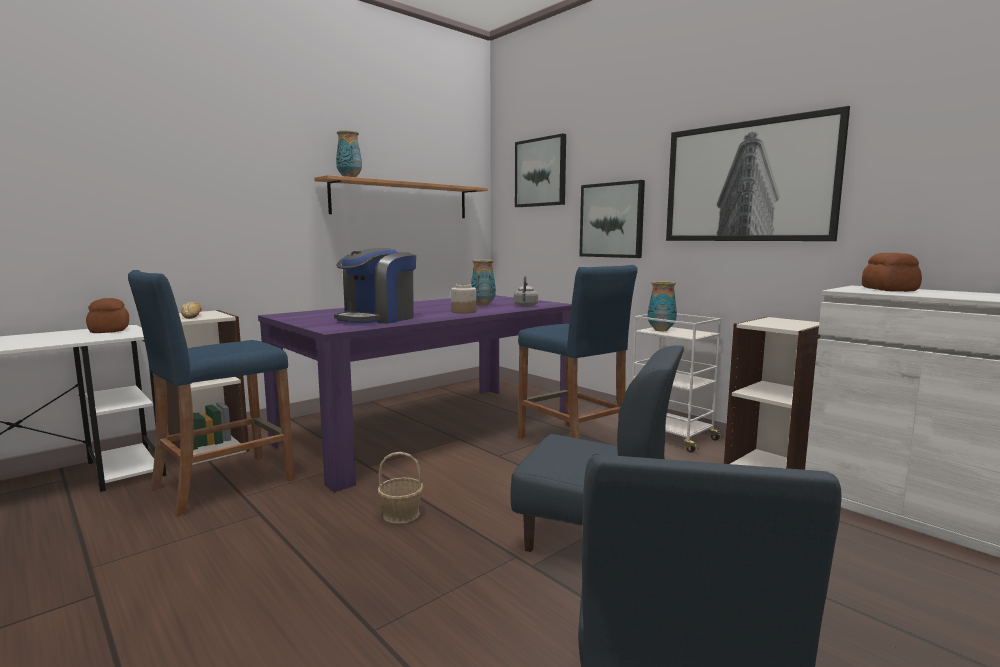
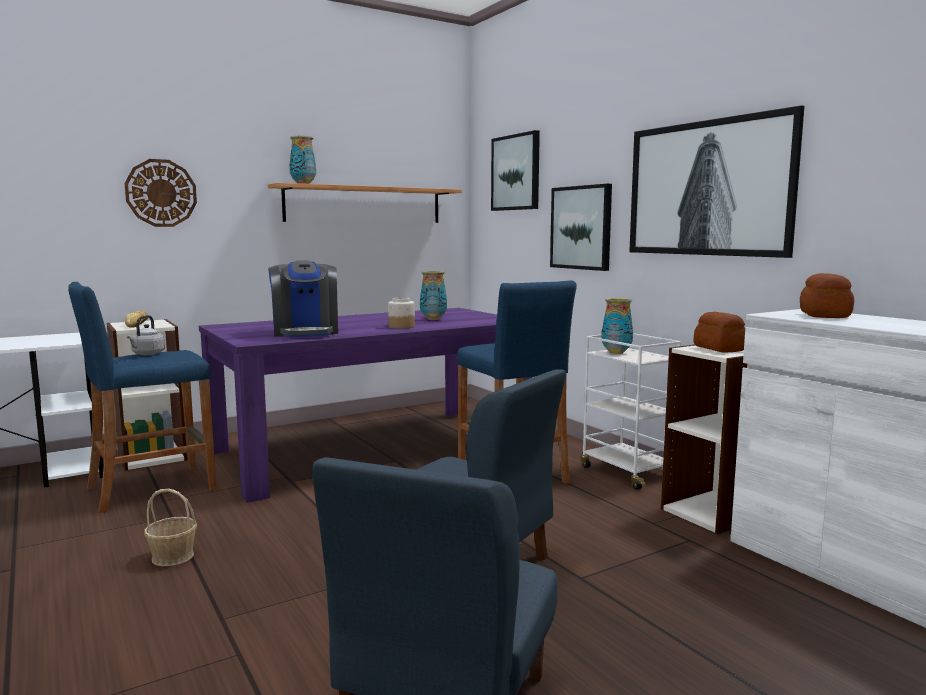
camera: 10 degrees right, 0 degrees up
(109, 330) = (60, 337): bread -> bread (719, 349)
(210, 182) = (161, 193): none -> wall clock
(378, 319) = (306, 332): coffee machine -> coffee machine turned 60 degrees counterclockwise
(401, 514) = (298, 527): basket -> basket (173, 557)
(525, 306) = (476, 322): grey kettle -> grey kettle (147, 354)

